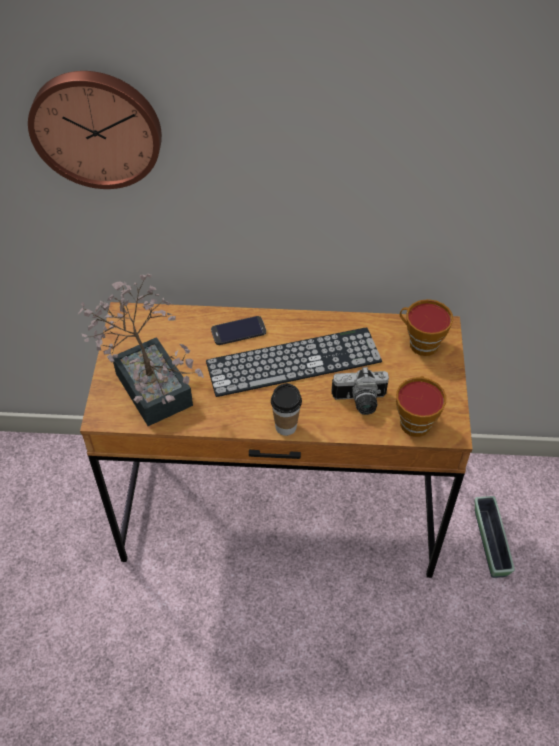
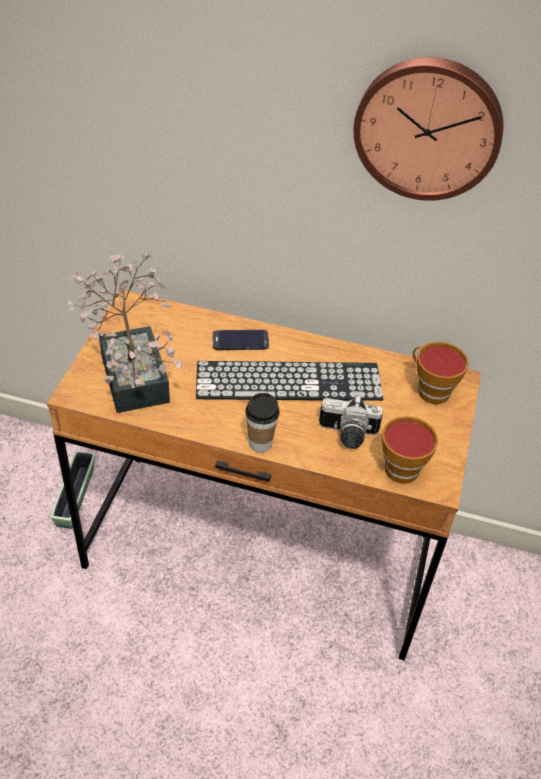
camera: 10 degrees right, 5 degrees down
(97, 127) = (125, 91): wall clock -> wall clock (428, 127)
(490, 543) = (478, 638): planter -> planter (75, 497)

